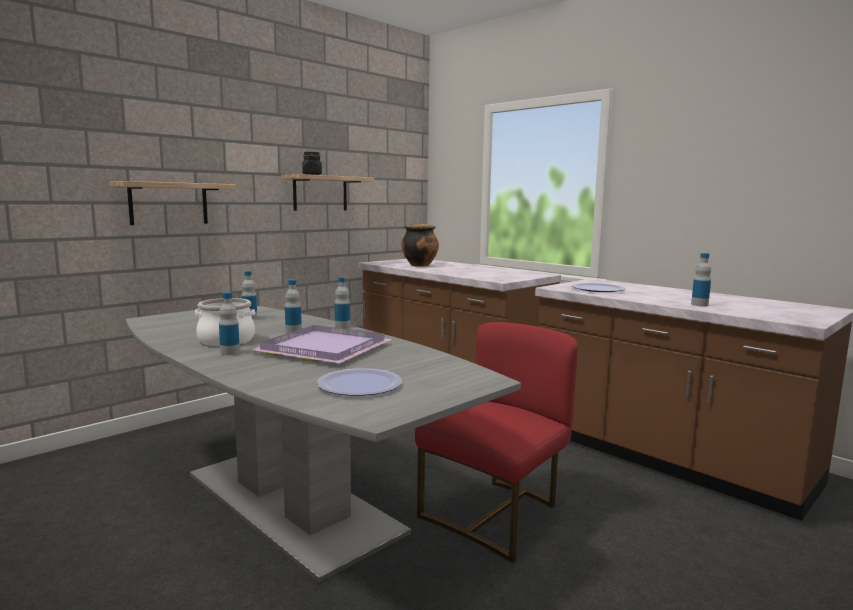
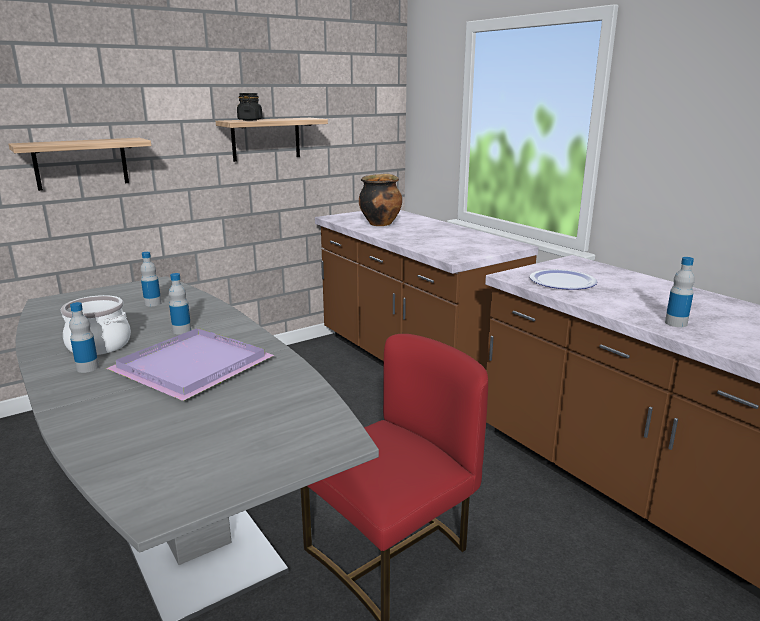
camera: 10 degrees right, 10 degrees up
(342, 327) = (240, 325): bottle -> none
(359, 385) = (184, 441): plate -> none

